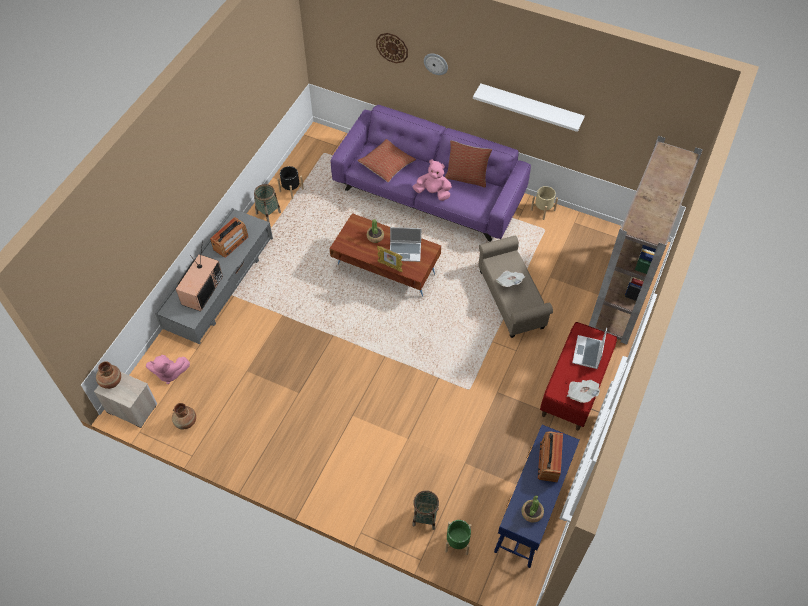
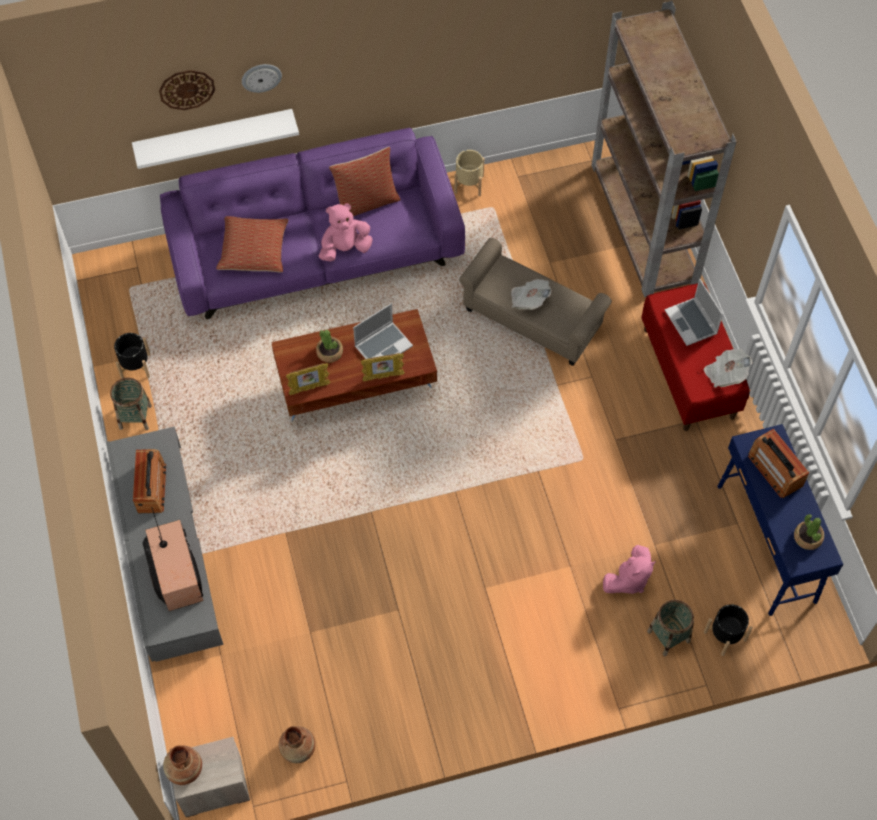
camera: 40 degrees left, 5 degrees up
(169, 373) = (216, 709): pink plush toy -> pink plush toy (628, 580)
(348, 247) = (309, 388): none -> picture frame
(457, 542) = (725, 635): green planter -> black planter
(530, 107) = (415, 64): white shelf -> white shelf (214, 135)

